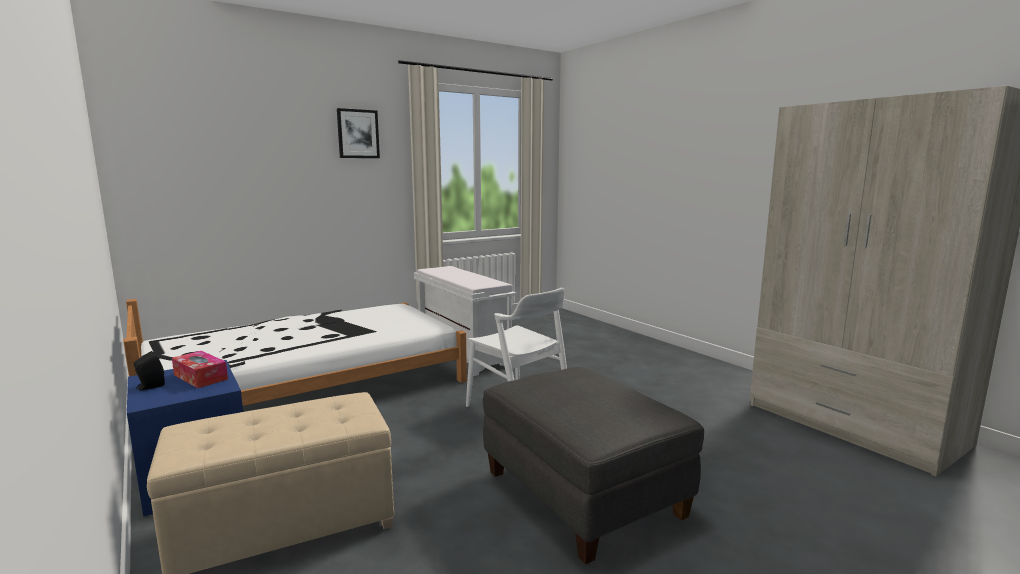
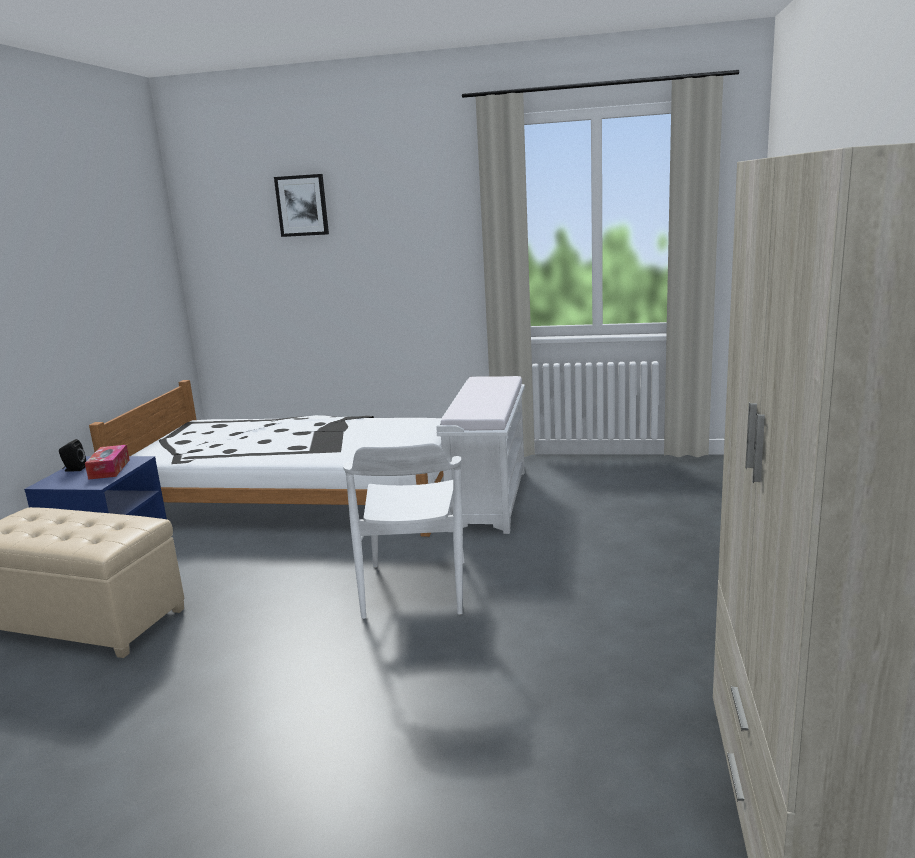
camera: 45 degrees right, 5 degrees up
(358, 134) = (419, 197): picture -> picture (302, 205)
(581, 494) = (282, 711): grey ottoman -> none

